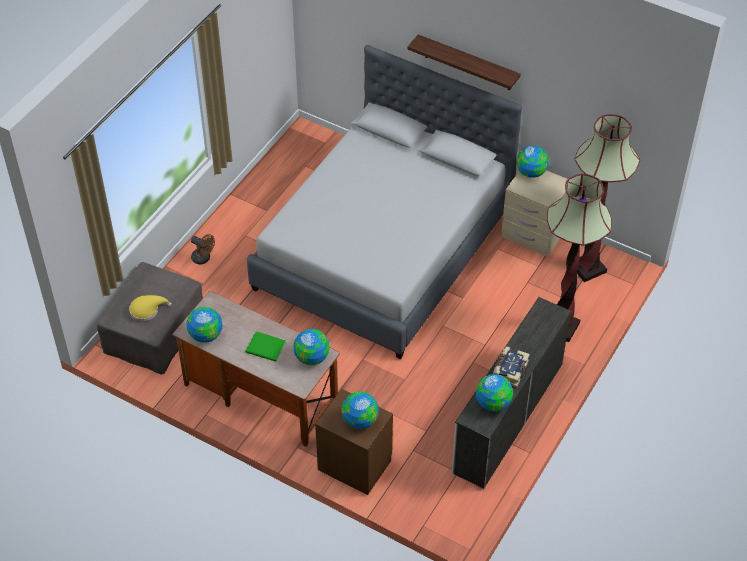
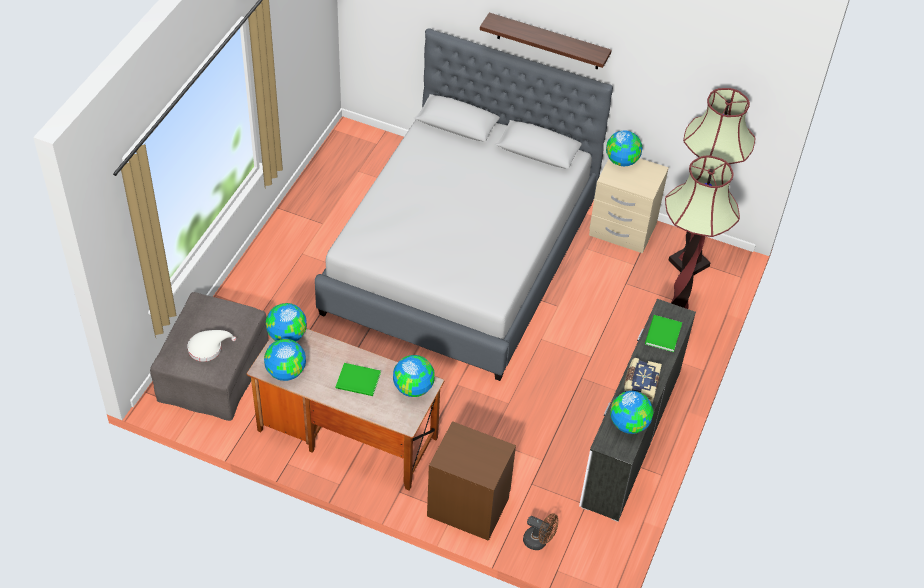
camera: 10 degrees left, 0 degrees up
(147, 310) = (208, 348): yellow hat -> white hat
(203, 259) = (258, 283): brown fan -> brown fan (539, 541)
(359, 420) = (479, 456): globe -> globe (286, 336)
(536, 328) = (662, 335): none -> green book

